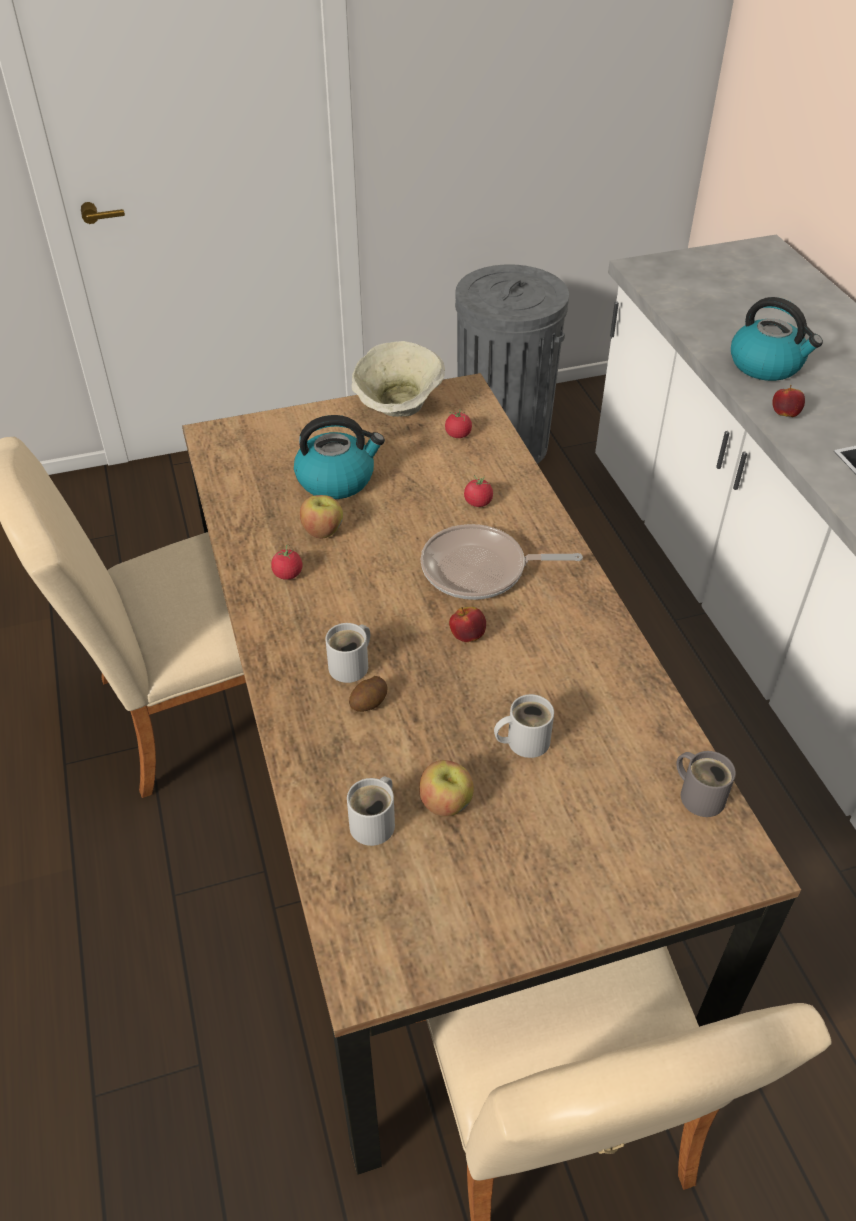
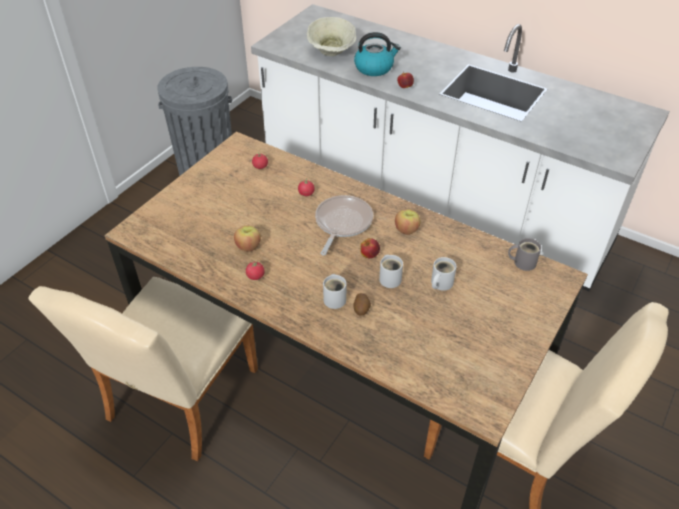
camera: 40 degrees left, 0 degrees up
(337, 479) = (225, 218): kettle -> none
(376, 823) = (422, 355): white mug -> white mug (390, 278)
(398, 409) = (215, 168): beige bowl -> beige bowl (332, 52)
(446, 803) = (439, 328): apple -> apple (406, 230)
(480, 570) = (342, 223): frying pan -> frying pan turned 150 degrees clockwise

